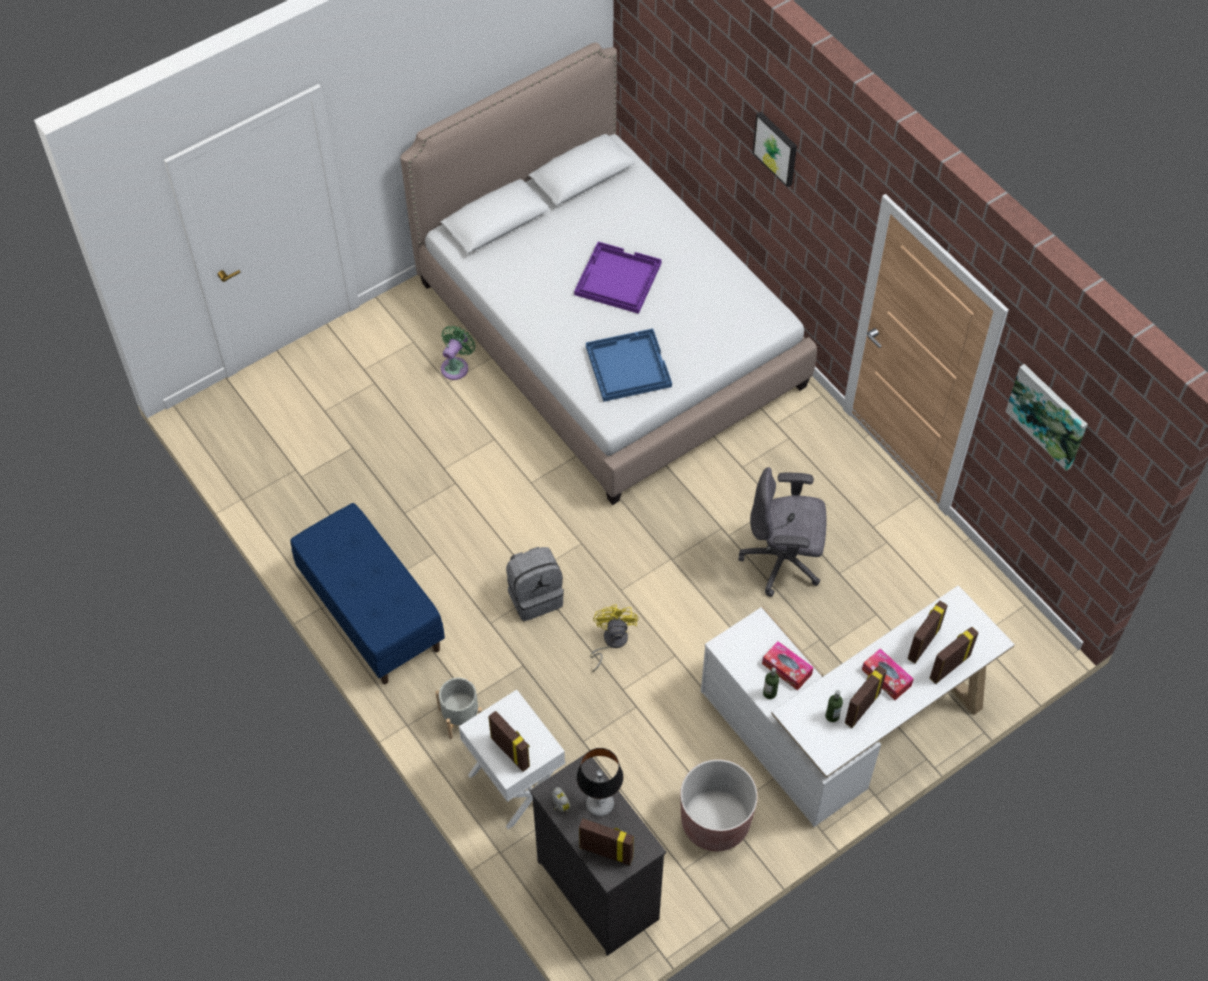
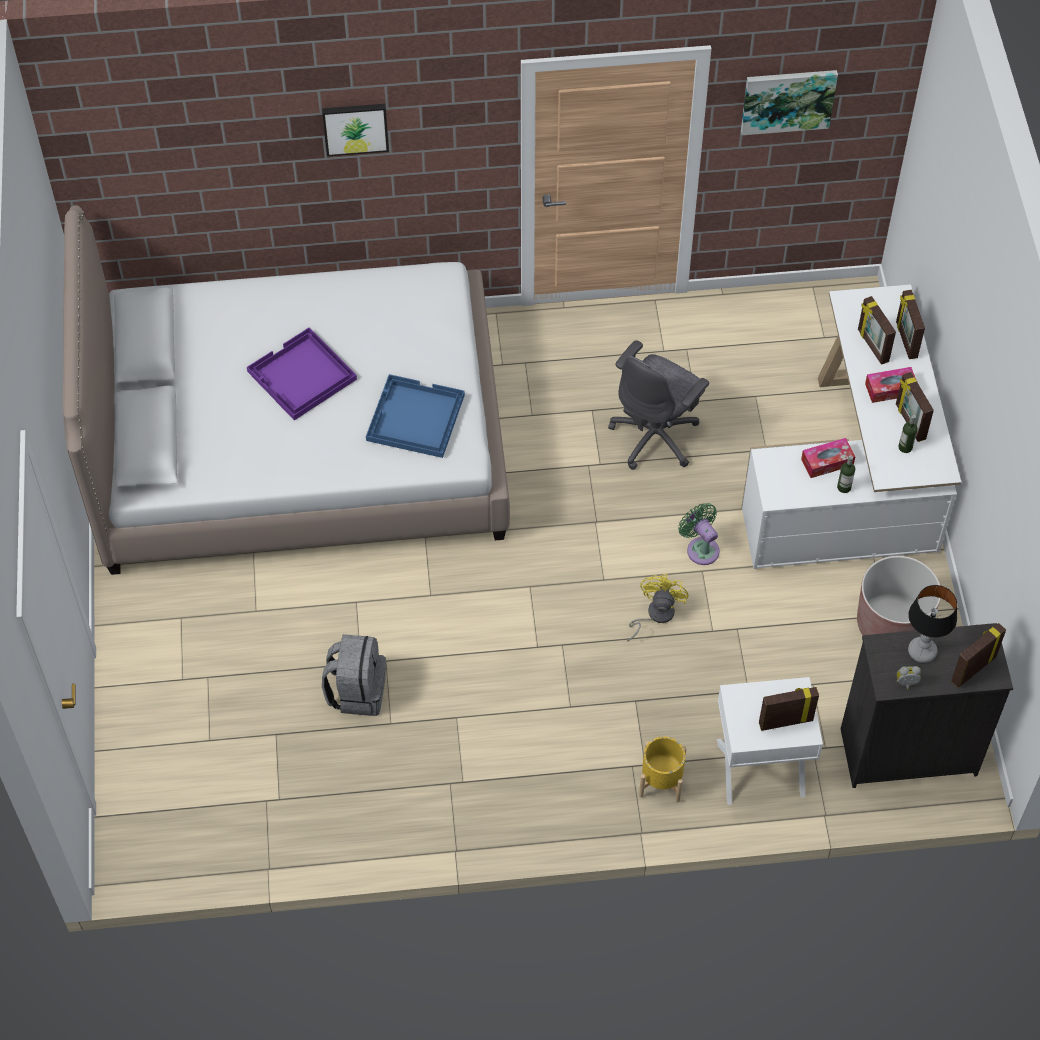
camera: 60 degrees left, 0 degrees up
(370, 612) = (490, 807): blue bench -> none
(456, 366) = (241, 593): green fan -> green fan (701, 548)
(461, 718) = (661, 781): grey planter -> yellow planter
(535, 596) = (564, 654): grey backpack -> grey backpack (357, 691)
(611, 641) = (655, 615): yellow fan -> yellow fan turned 75 degrees clockwise

